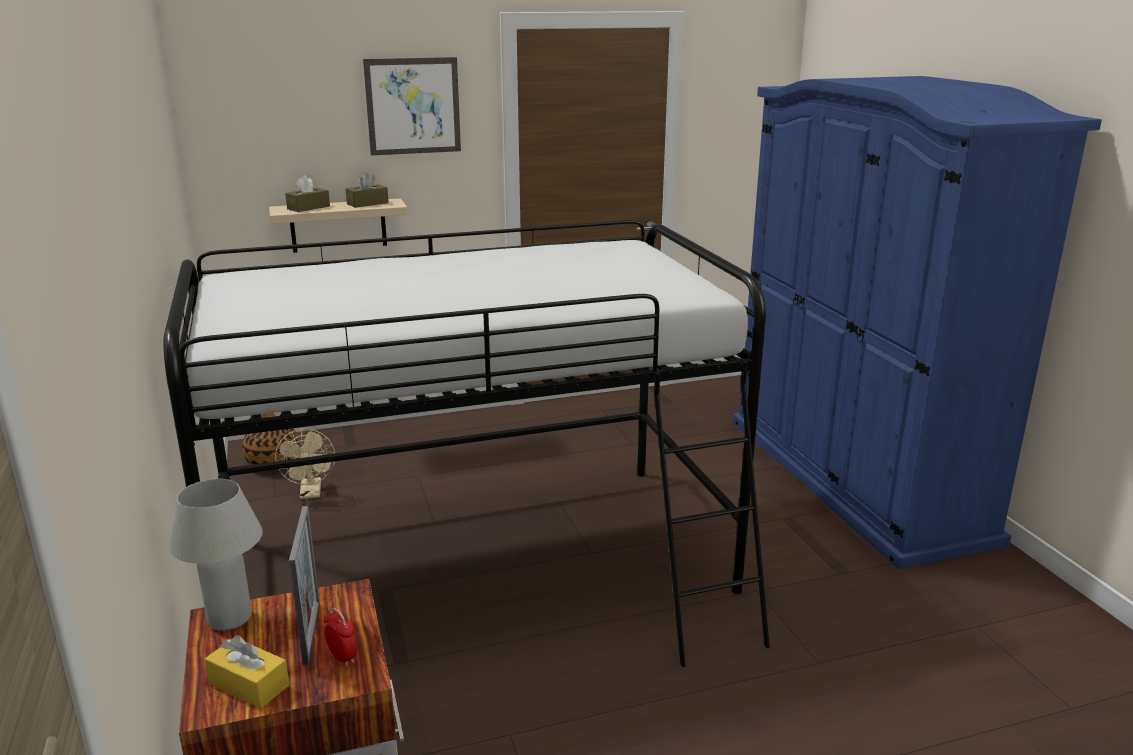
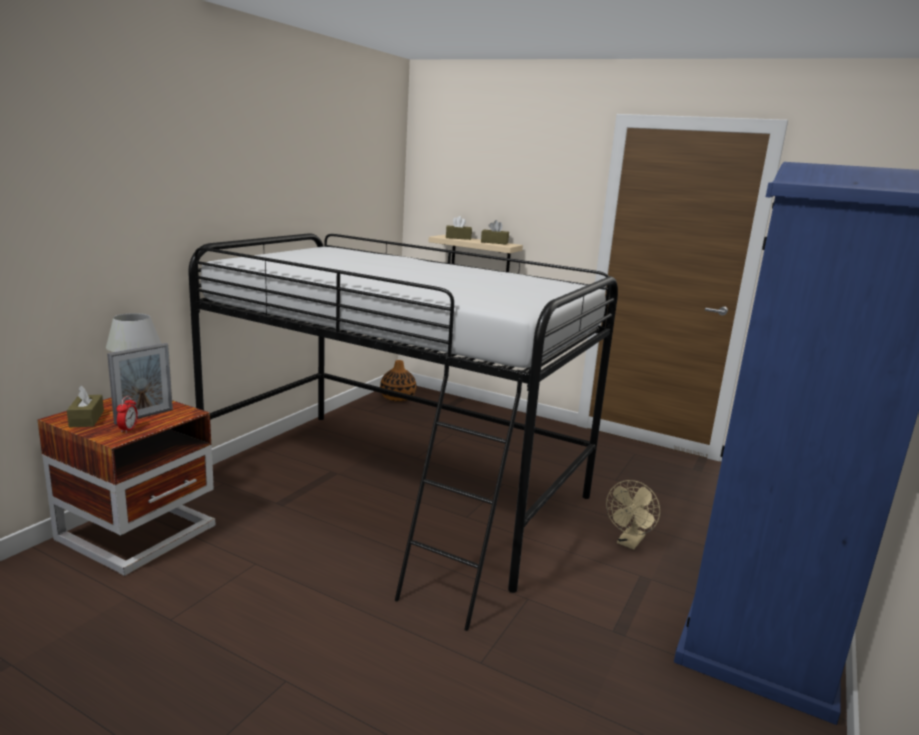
camera: 45 degrees right, 5 degrees down
(249, 684) = (86, 419): yellow tissue box -> brown tissue box
(311, 493) = (387, 417): beige fan -> beige fan (629, 542)
(413, 106) = (541, 179): picture -> none

